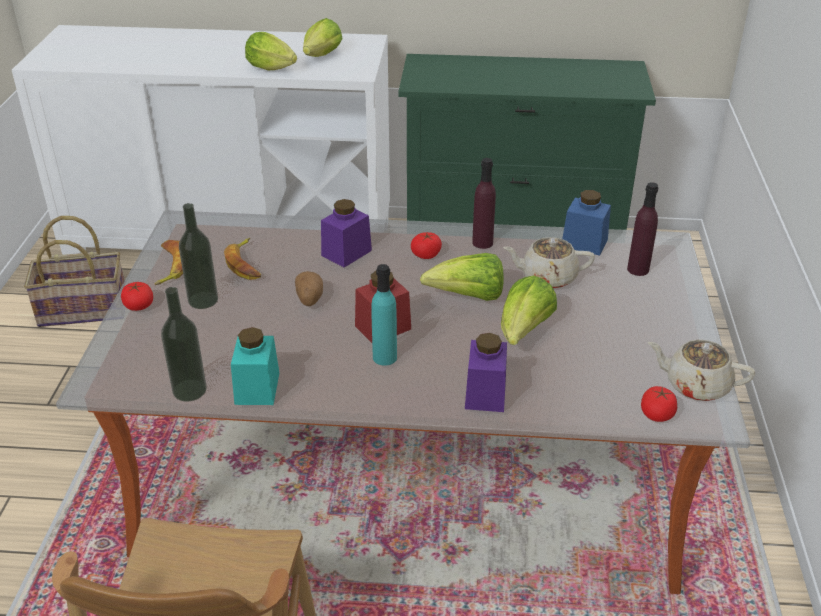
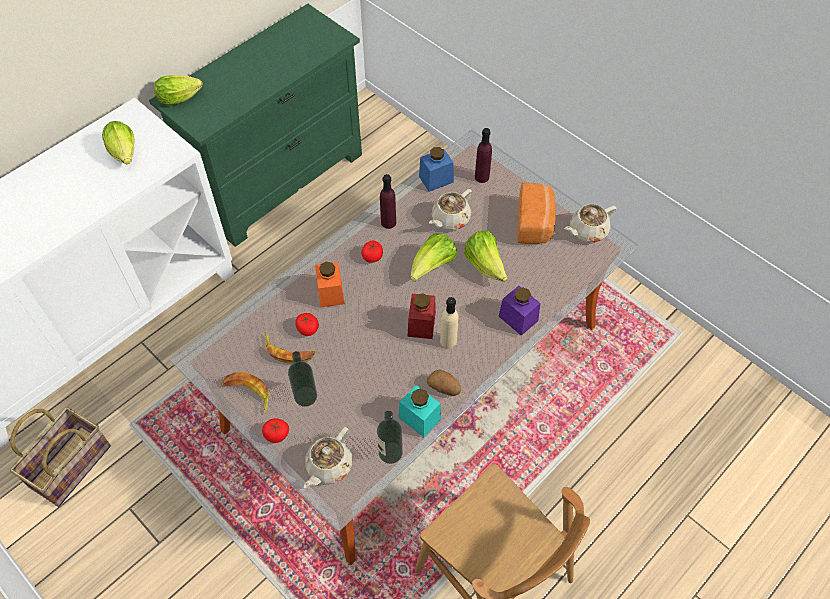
camera: 50 degrees left, 20 degrees up
(131, 356) = (328, 466): none -> beige teapot
(273, 69) = (112, 192): lettuce -> lettuce (182, 98)
(309, 299) = (359, 341): potato -> potato (444, 388)
(346, 253) = (330, 293): purple jar -> orange jar
(384, 357) = (448, 341): turquoise bottle -> beige bottle
(638, 338) = (535, 223): none -> bread
(657, 414) = (593, 262): tomato -> tomato (308, 328)

